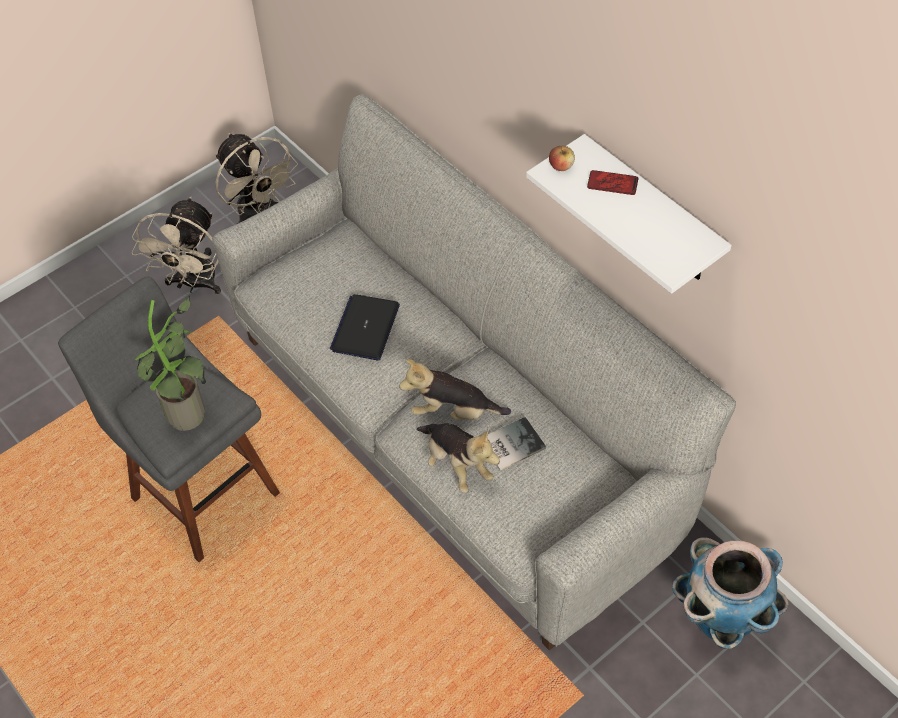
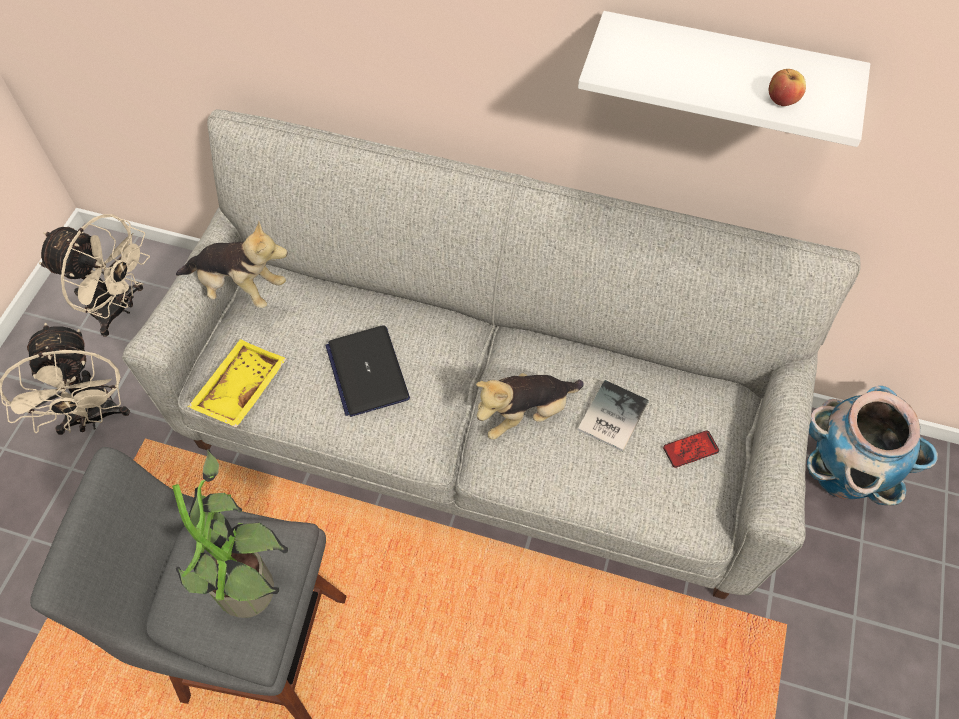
camera: 35 degrees left, 5 degrees up
(275, 297) = (239, 388): none -> yellow tray
(456, 465) = (574, 470): plush toy -> plush toy (239, 288)
(561, 166) = (613, 57): apple -> apple (782, 100)
(612, 183) = (686, 51): phone -> phone (690, 449)

